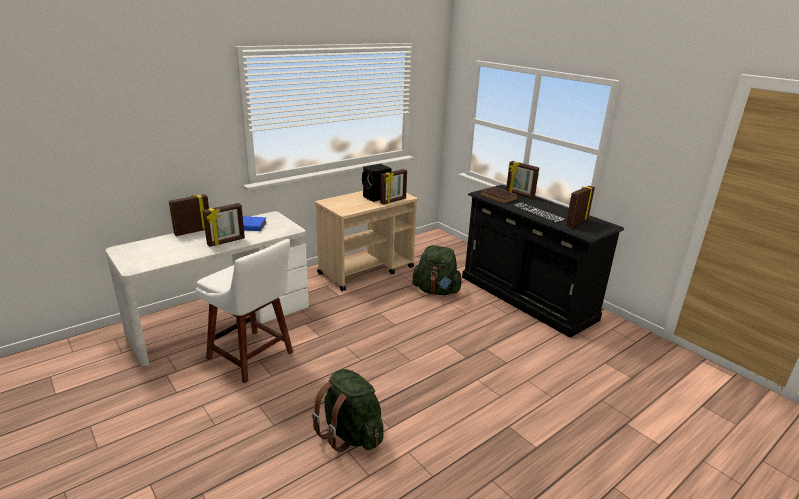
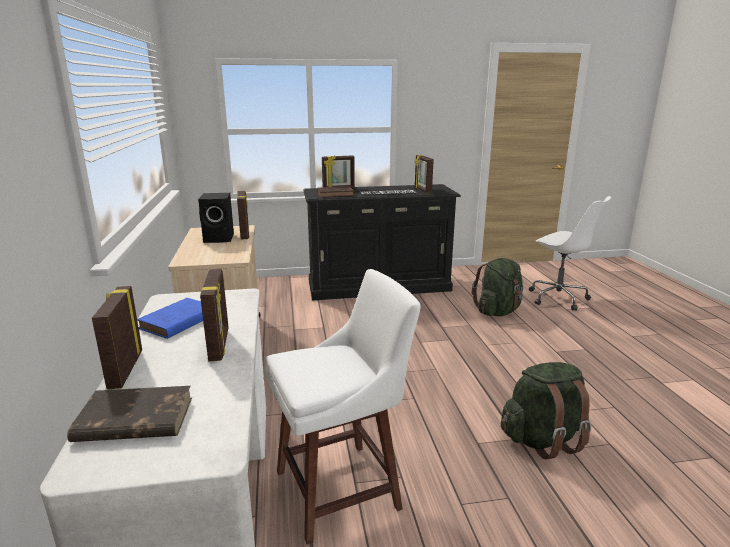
camera: 60 degrees left, 5 degrees down
(153, 246) = (133, 420): none -> brown book
(436, 291) = (322, 319): green backpack -> green backpack (498, 311)
(651, 415) = (559, 298): none -> white office chair

